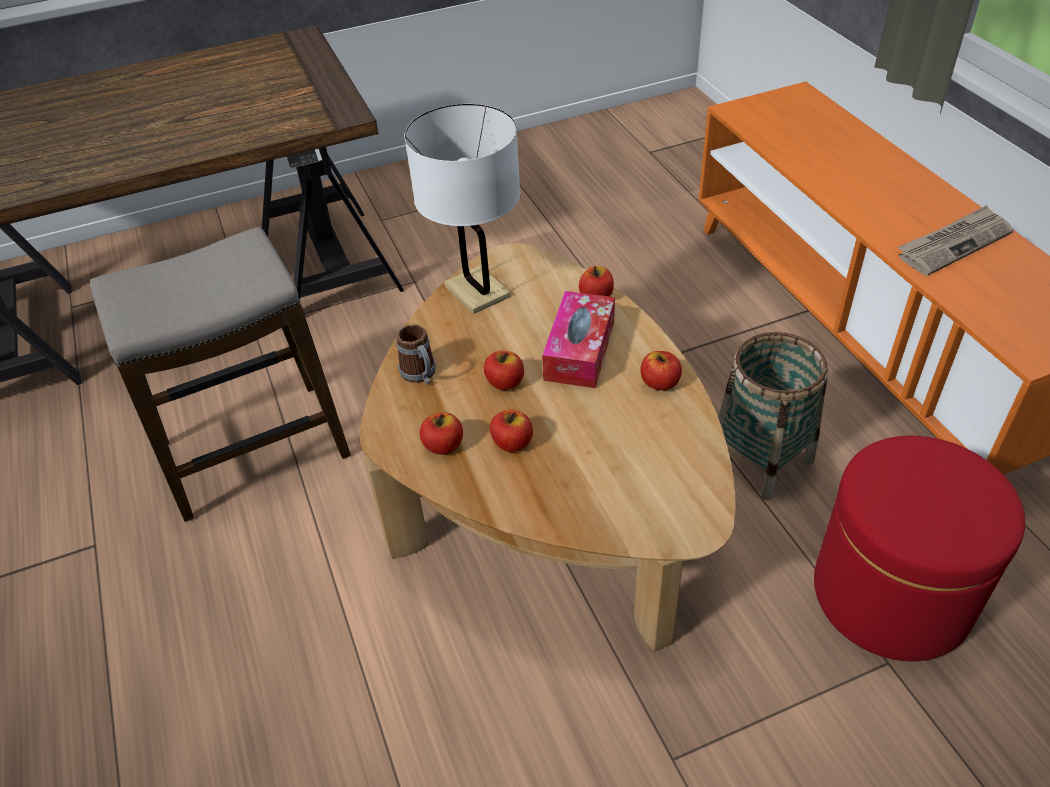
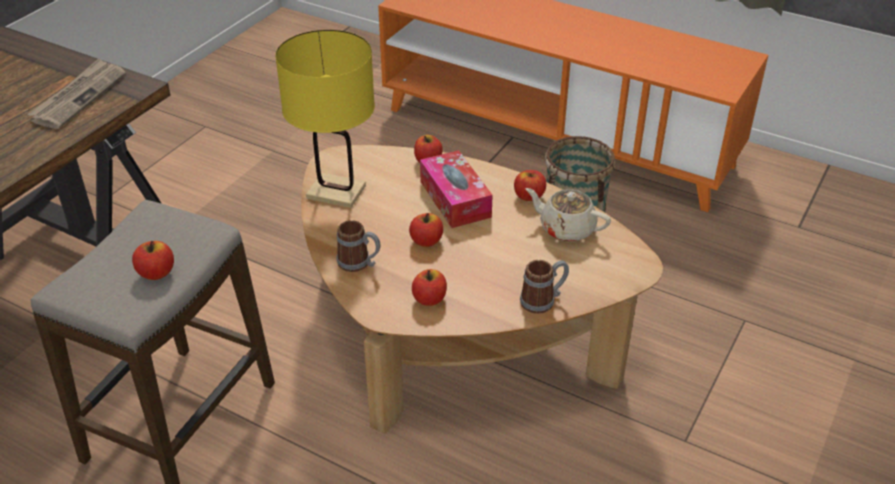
camera: 40 degrees left, 5 degrees down
(477, 291) = (336, 192): white table lamp -> yellow table lamp
(512, 443) = (475, 275): apple -> apple (156, 273)
(549, 509) = (543, 300): none -> mug
(660, 440) = (566, 228): none -> beige teapot
(891, 594) = (713, 283): red ottoman -> none
(953, 243) = (623, 43): newspaper -> newspaper (79, 96)

